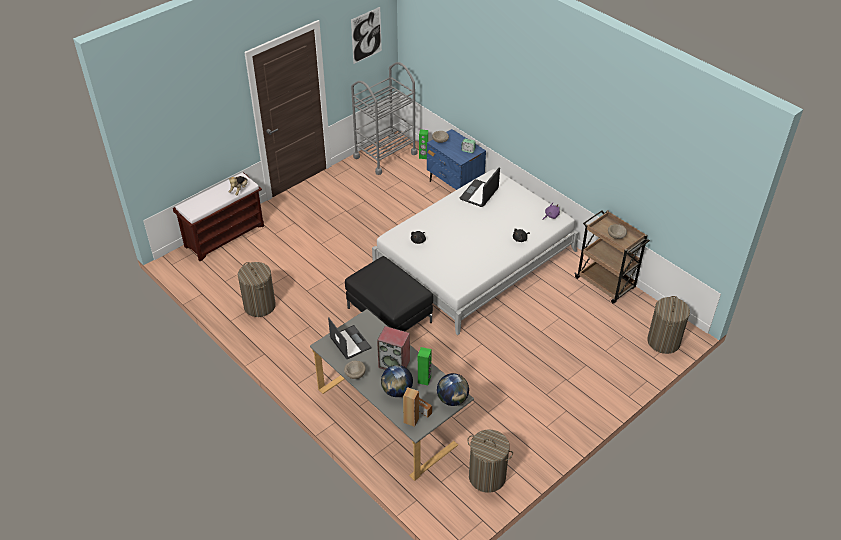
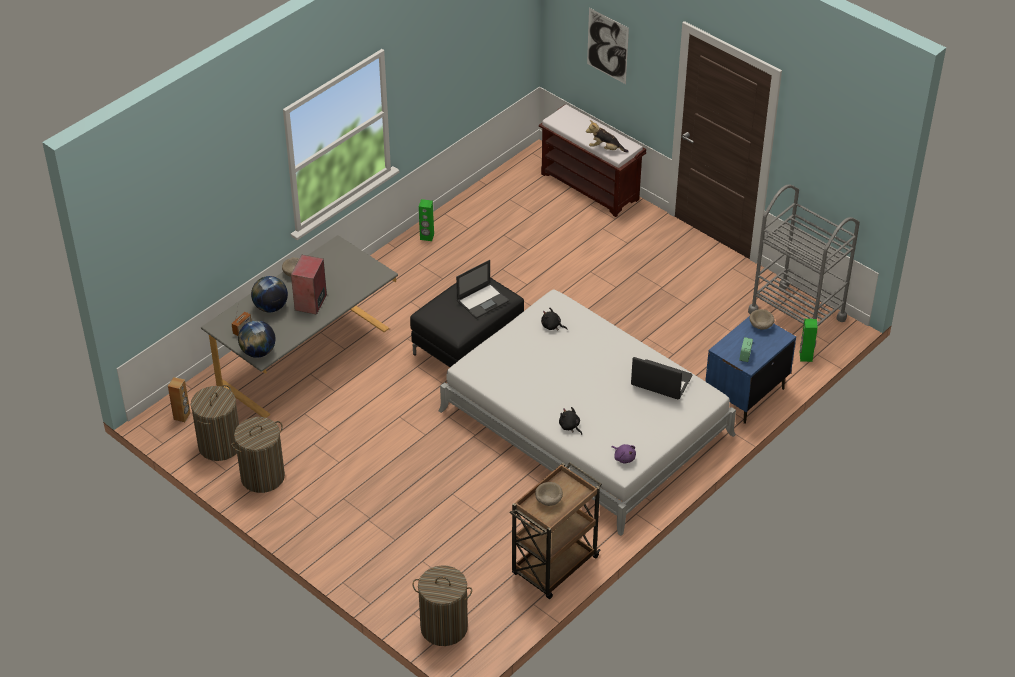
camera: 85 degrees right, 0 degrees up
(259, 306) = (471, 233): laundry basket -> laundry basket (262, 476)
(350, 342) = (343, 264): laptop -> laptop (483, 300)
(366, 35) = (842, 152): picture -> picture (607, 46)
(411, 420) = (229, 321): brown speaker -> brown speaker (182, 416)
(424, 380) = (287, 328): green speaker -> green speaker (427, 237)

